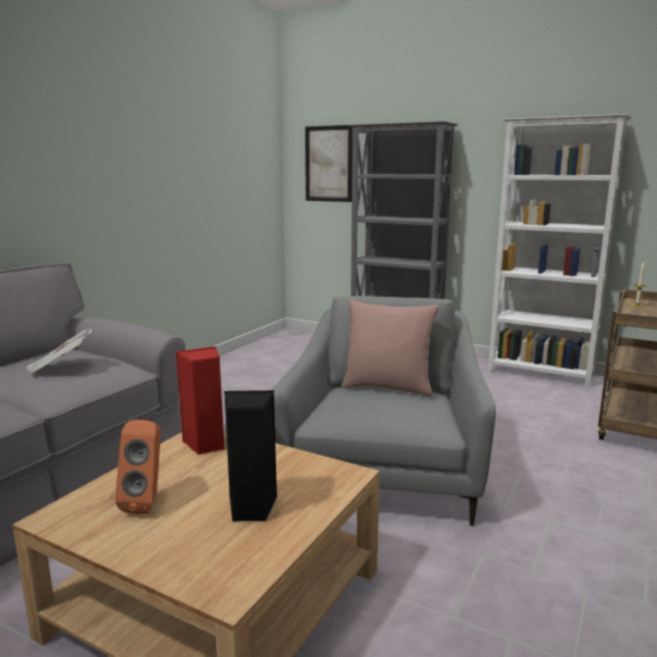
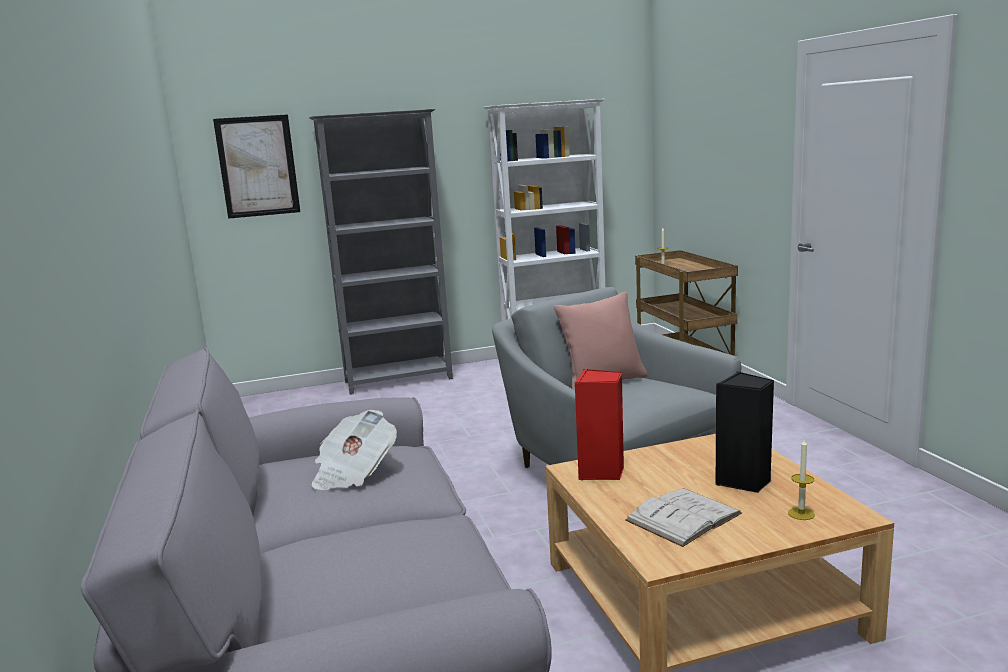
camera: 45 degrees left, 0 degrees up
(147, 502) = (683, 517): orange speaker -> white book
(204, 558) = (801, 514): none -> candle

